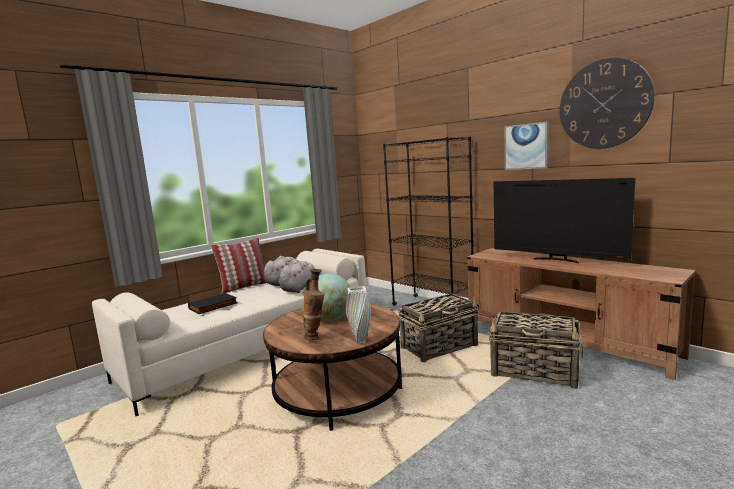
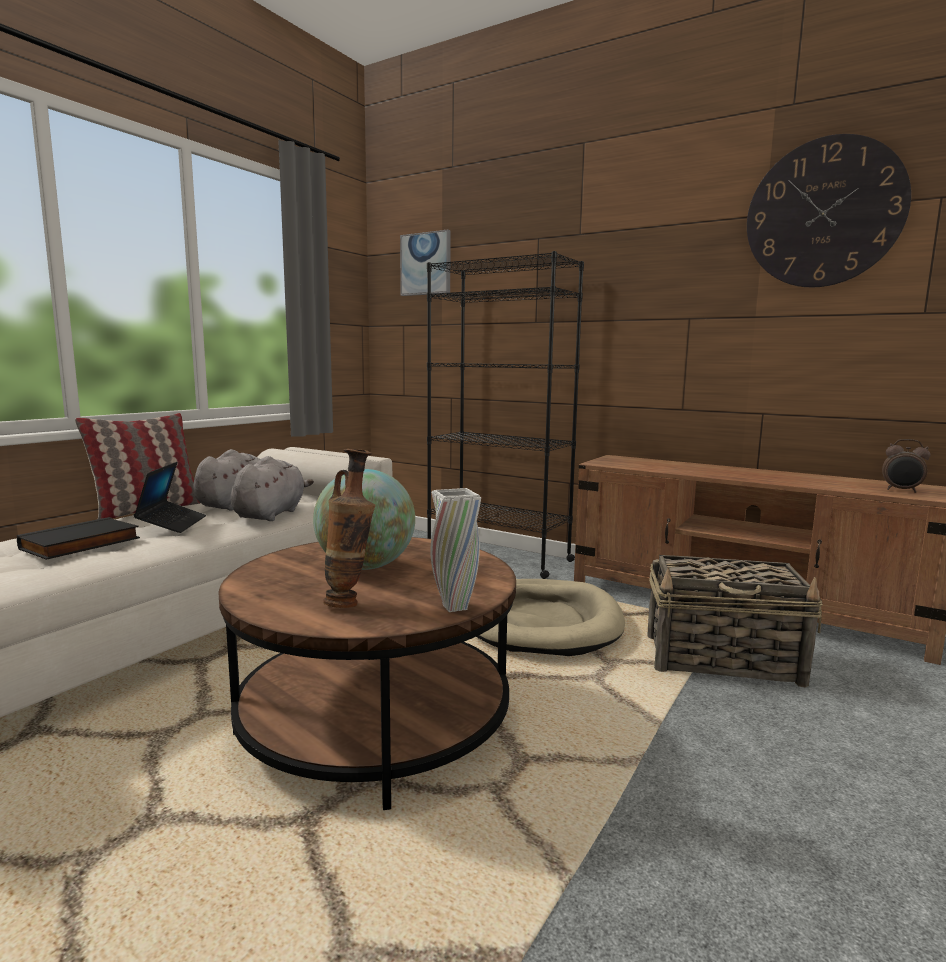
camera: 15 degrees left, 0 degrees up
(253, 295) = (172, 524): none -> laptop
(440, 347) = (541, 622): basket -> beige dog bed
(526, 146) = (682, 281): picture -> picture (426, 264)
(557, 260) = (733, 471): television -> none
(651, 273) = (901, 490): none -> alarm clock

